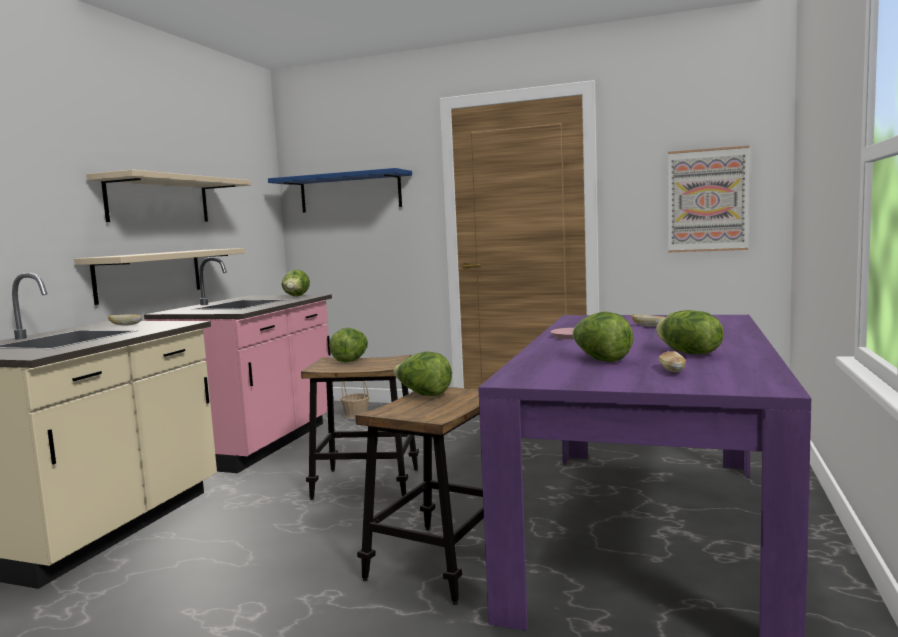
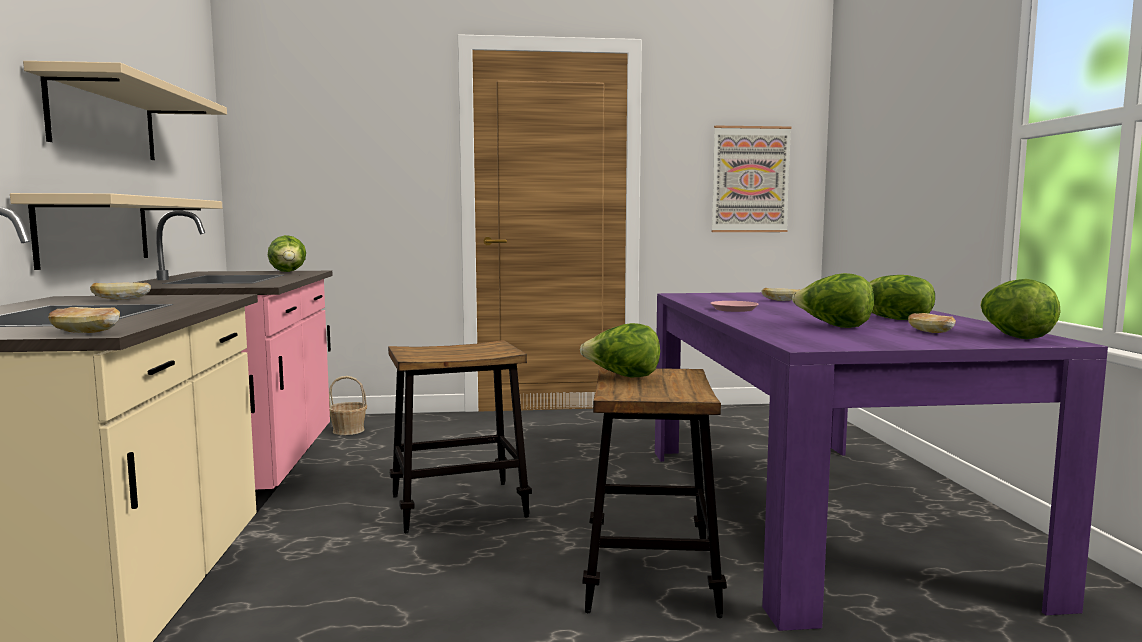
camera: 25 degrees left, 0 degrees up
(26, 355) = (85, 333): none -> bread
(350, 192) = (329, 141): blue shelf -> none
(351, 360) = (436, 348): lettuce -> lettuce (1013, 337)

